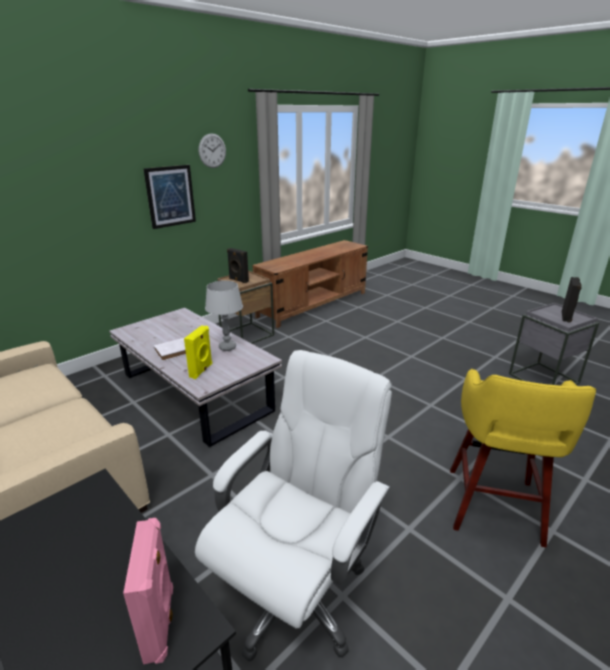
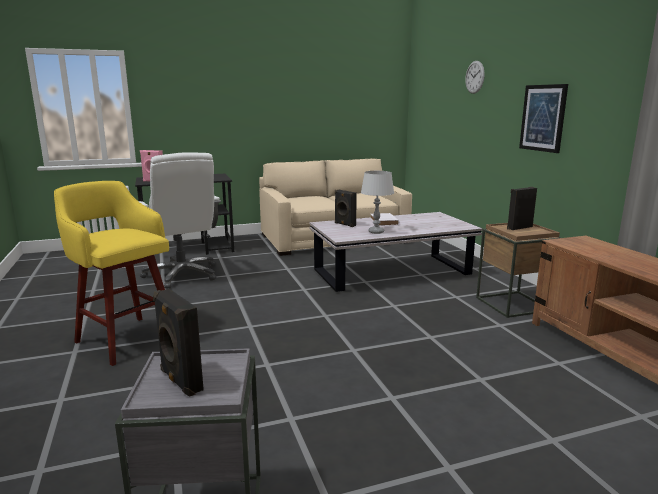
camera: 115 degrees right, 10 degrees down
(202, 371) = (344, 224): yellow speaker -> black speaker
(212, 150) = (600, 67): wall clock -> wall clock (474, 77)

